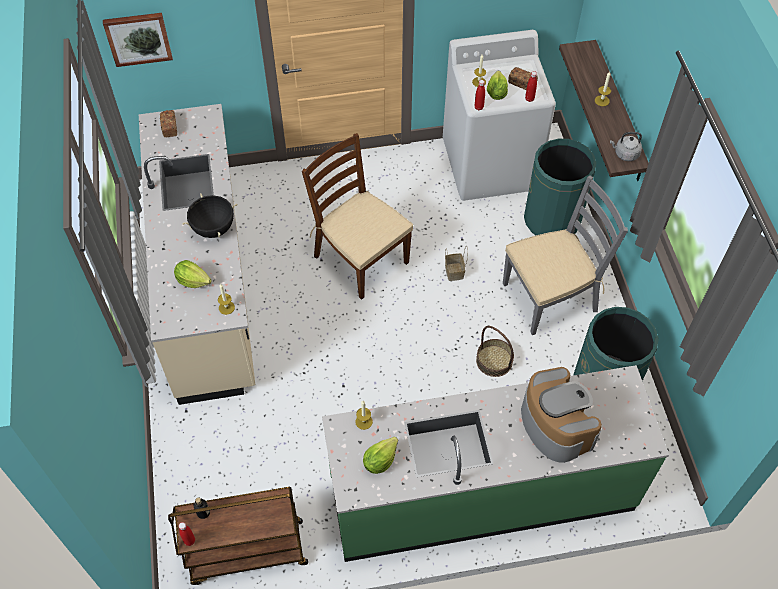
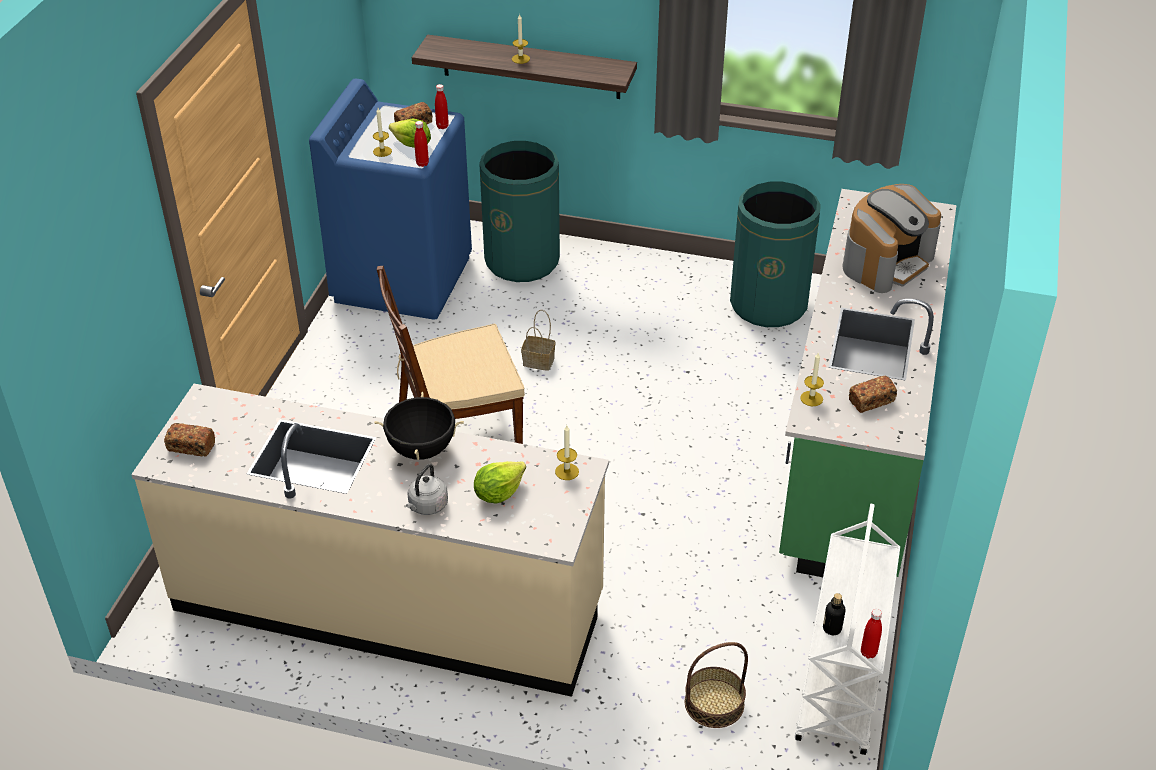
camera: 65 degrees left, 15 degrees down
(138, 38) = (80, 351): picture -> none
(247, 553) = (841, 685): brown cart -> white cart
(380, 461) = (871, 401): lettuce -> bread
(490, 165) = (402, 278): white washing machine -> blue washing machine
(494, 360) = (686, 372): basket -> basket (714, 703)
(550, 297) = (627, 299): grey chair -> none
(555, 424) = (886, 262): coffee machine -> coffee machine turned 135 degrees clockwise
(625, 154) = (607, 70): grey kettle -> grey kettle (427, 506)

